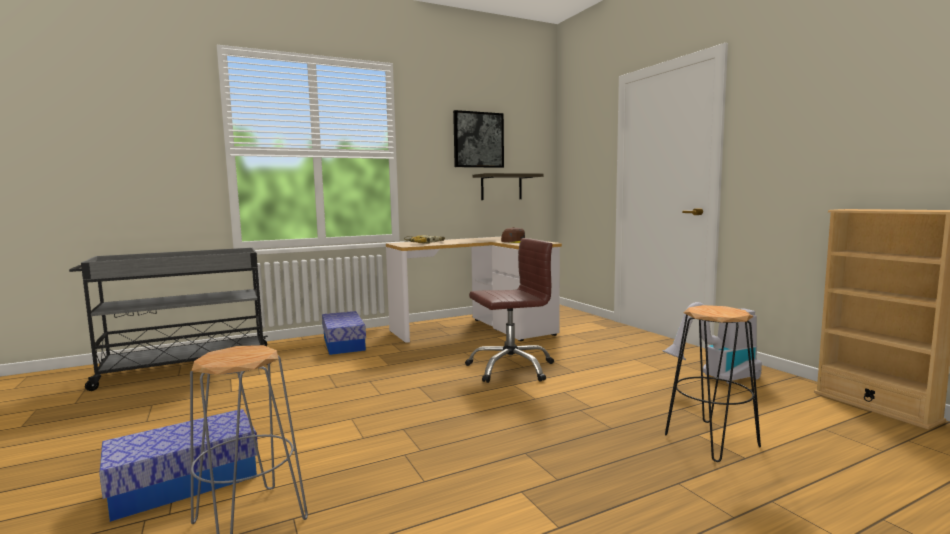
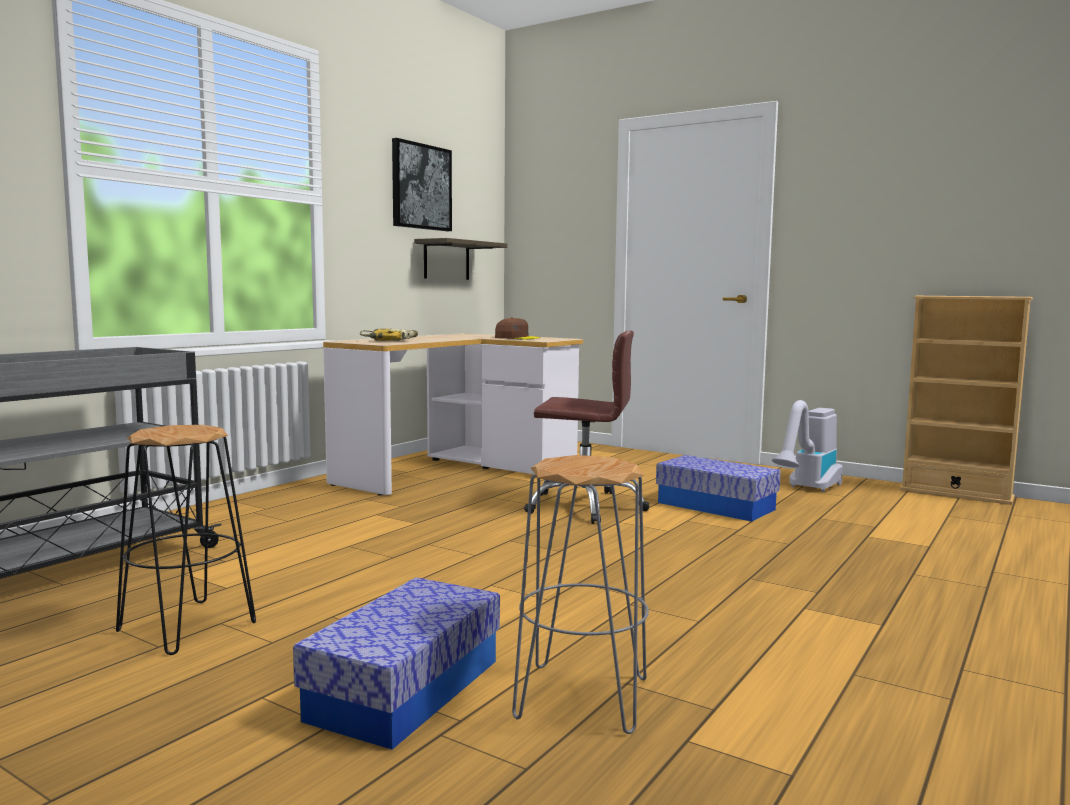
camera: 30 degrees left, 0 degrees up
(344, 343) = (286, 507): storage box -> storage box (716, 506)
(510, 368) = (584, 506): brown office chair -> brown office chair turned 60 degrees clockwise
(710, 440) = (884, 538): black stool -> black stool (186, 626)

